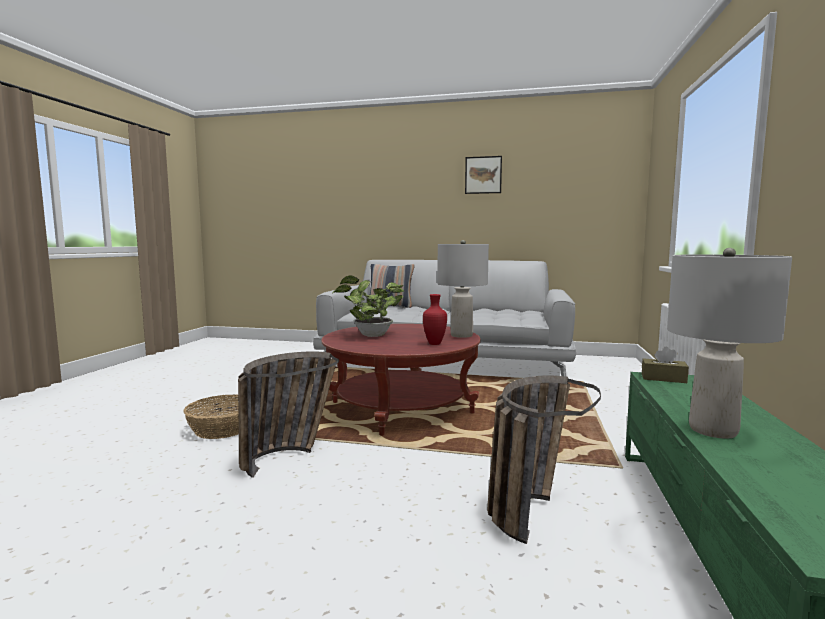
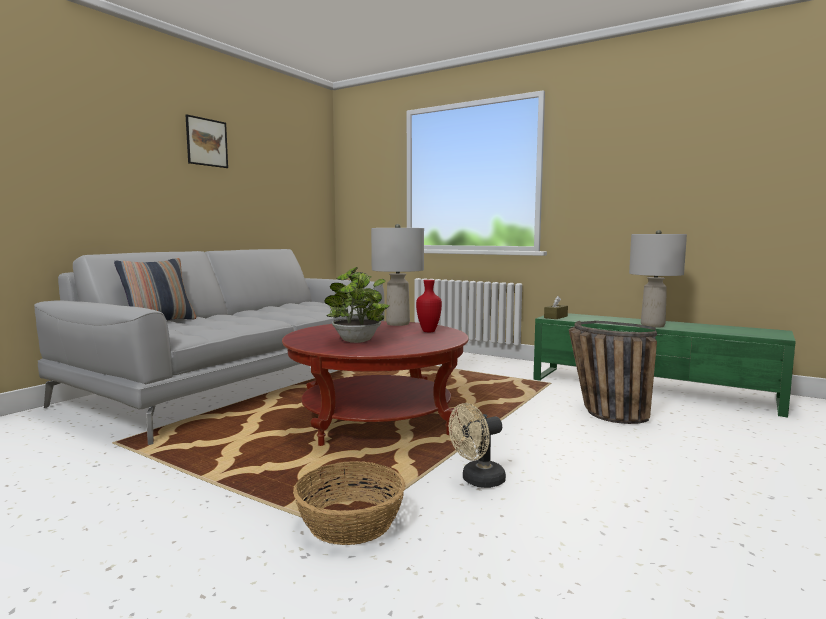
camera: 70 degrees left, 0 degrees up
(288, 456) = (477, 481): basket -> beige fan

